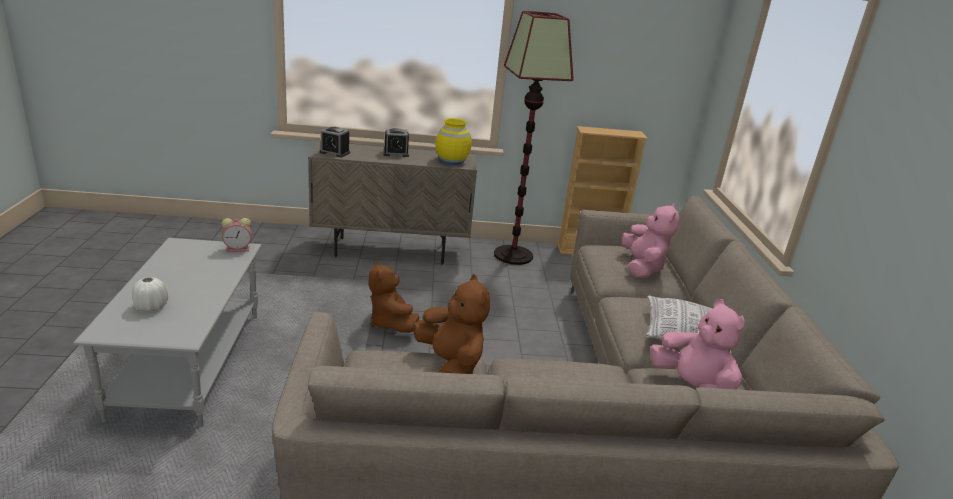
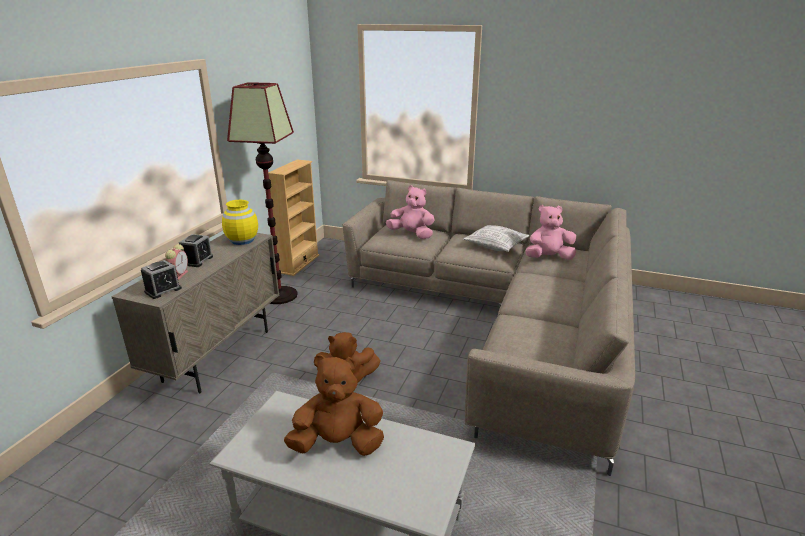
camera: 65 degrees left, 0 degrees up
(151, 307) = (386, 474): white vase -> none
(239, 249) = (281, 405): alarm clock -> alarm clock (179, 274)
(451, 365) = (515, 324): brown plush toy -> brown plush toy (338, 443)

